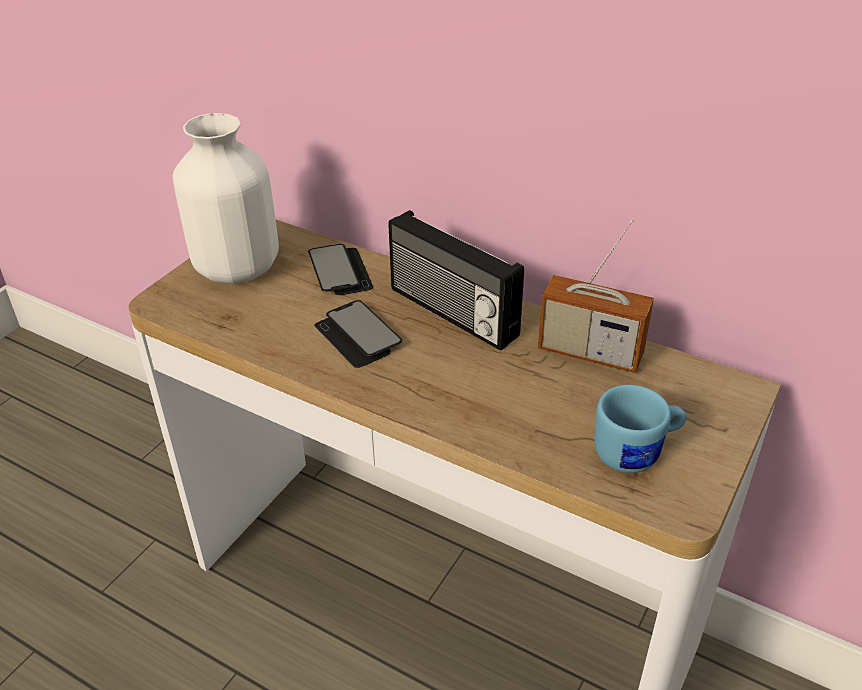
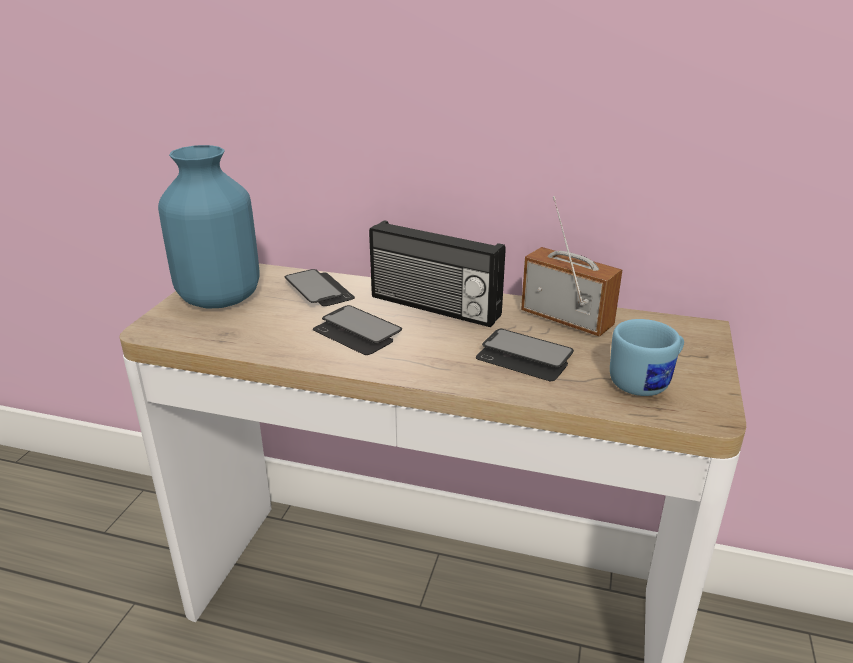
camera: 15 degrees left, 10 degrees down
(236, 269) = (219, 298): white vase -> blue vase
(518, 397) = (524, 357): none -> phone
(590, 352) = (566, 319): radio -> radio turned 150 degrees counterclockwise

